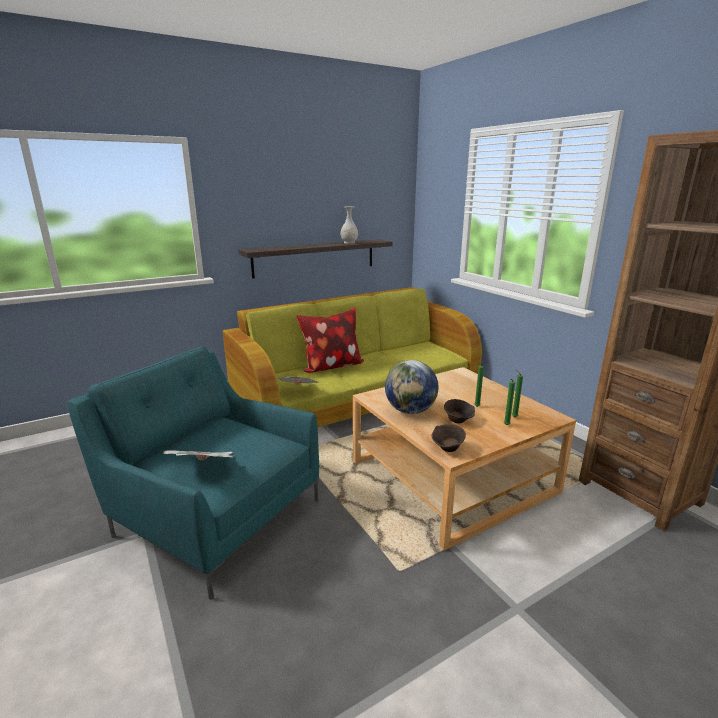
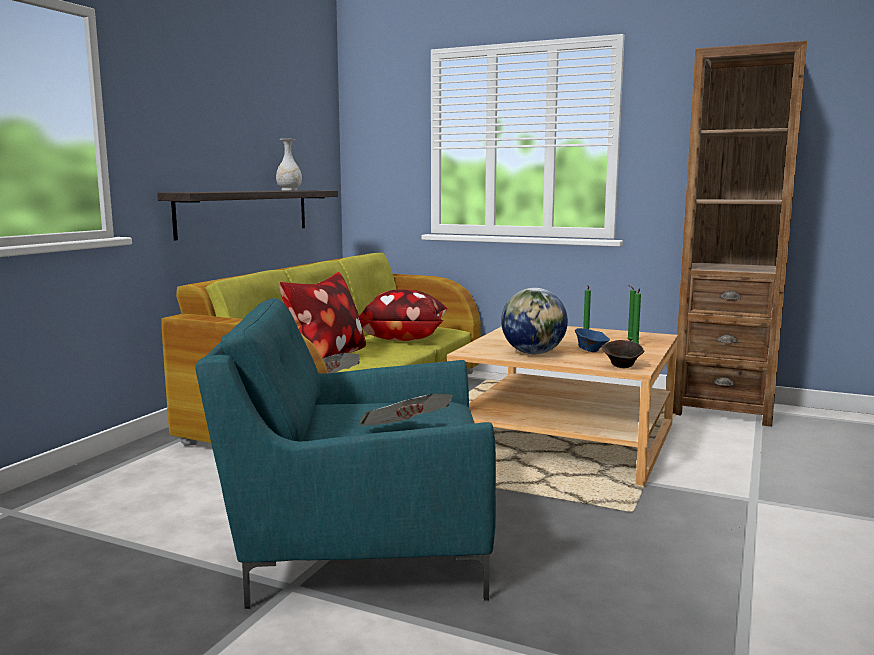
camera: 35 degrees left, 10 degrees down
(406, 357) = (402, 338): none -> pillow
(458, 421) = (591, 351): brown bowl -> blue bowl

